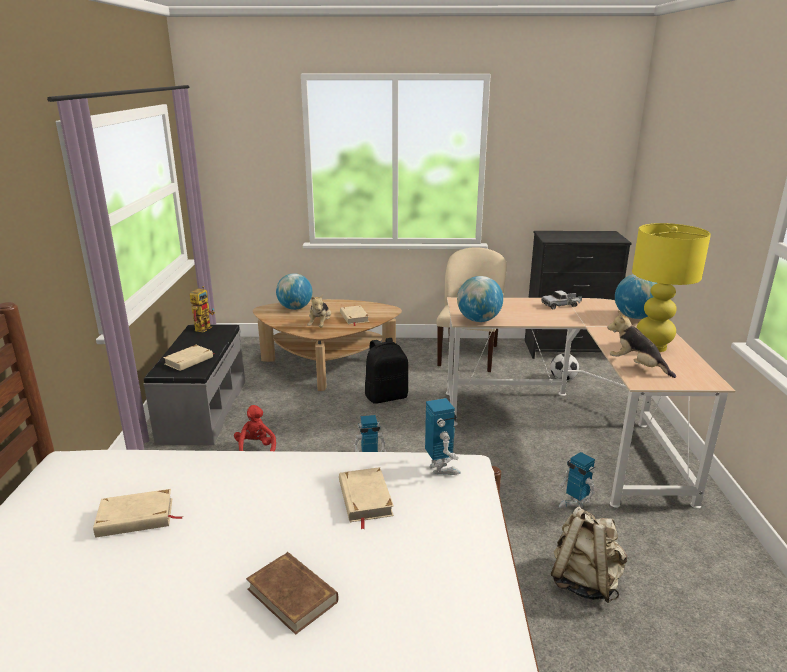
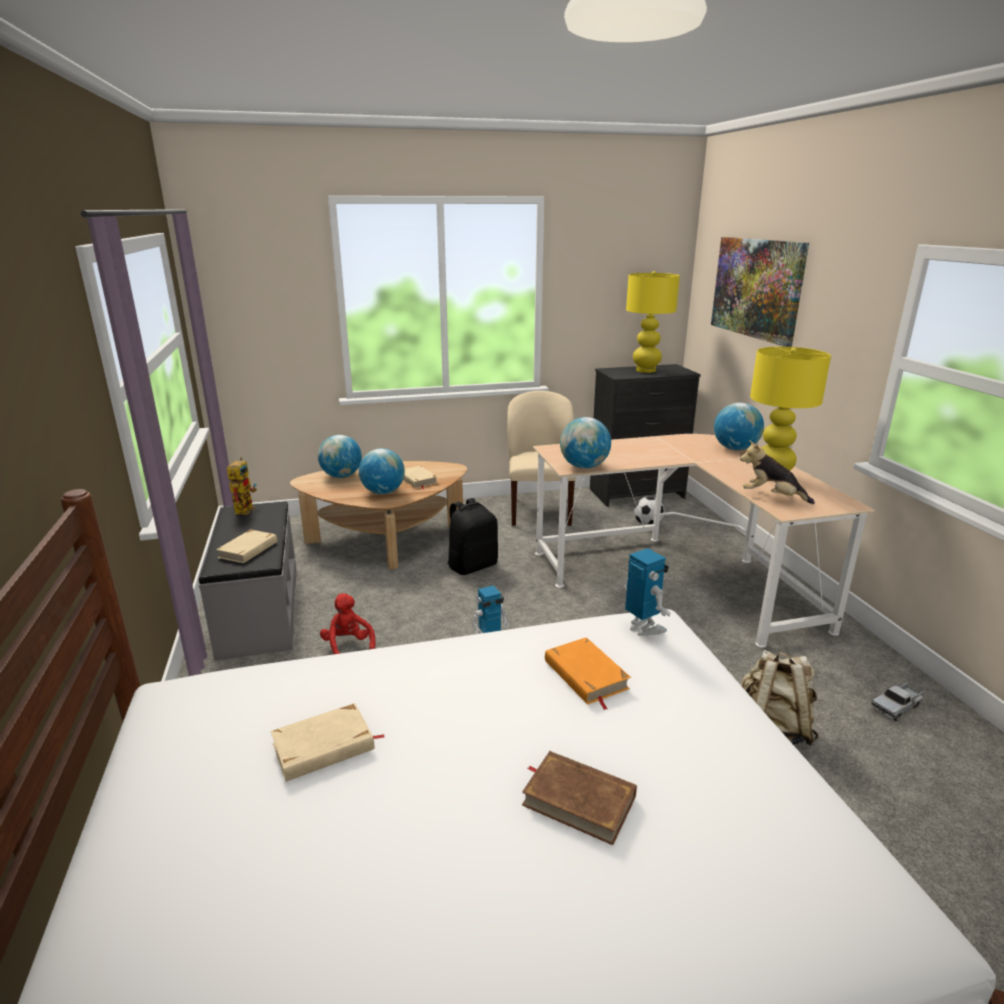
camera: 15 degrees left, 0 degrees up
(320, 325) = (383, 492): plush toy -> globe
(364, 499) = (585, 675): beige book -> orange book
(561, 305) = (656, 443): toy truck -> toy truck (896, 707)
(574, 506) = (724, 653): toy robot -> none
(580, 235) = (646, 370): none -> yellow table lamp
(679, 164) = (756, 288): none -> picture

